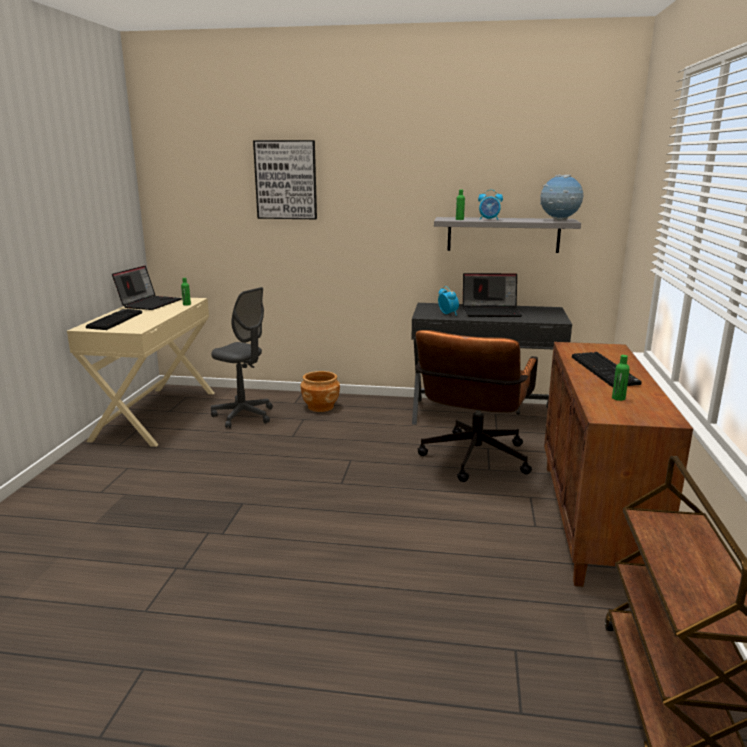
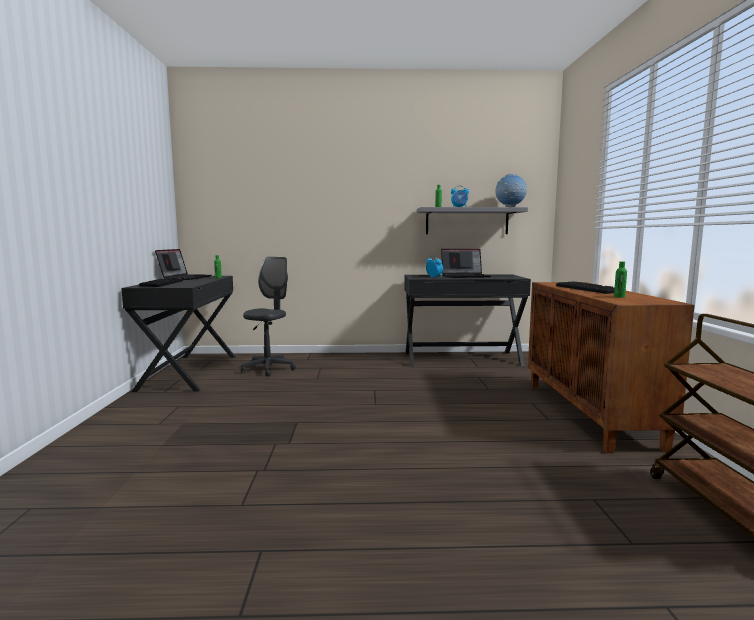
camera: 10 degrees left, 10 degrees down
(155, 415) = (189, 372): beige desk -> black desk
(243, 416) = (268, 369): grey office chair -> grey office chair turned 90 degrees counterclockwise
(286, 180) = (299, 181): picture -> none
(321, 407) = (330, 360): brown planter -> none
(472, 462) = (472, 385): brown office chair -> none

